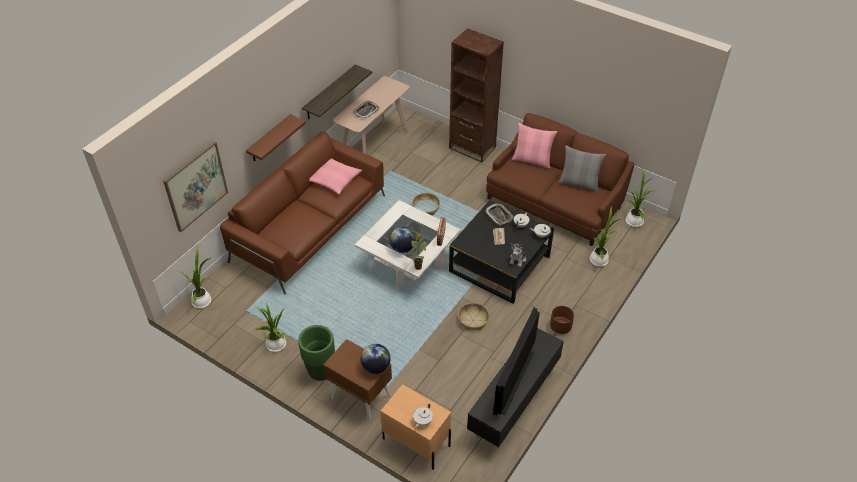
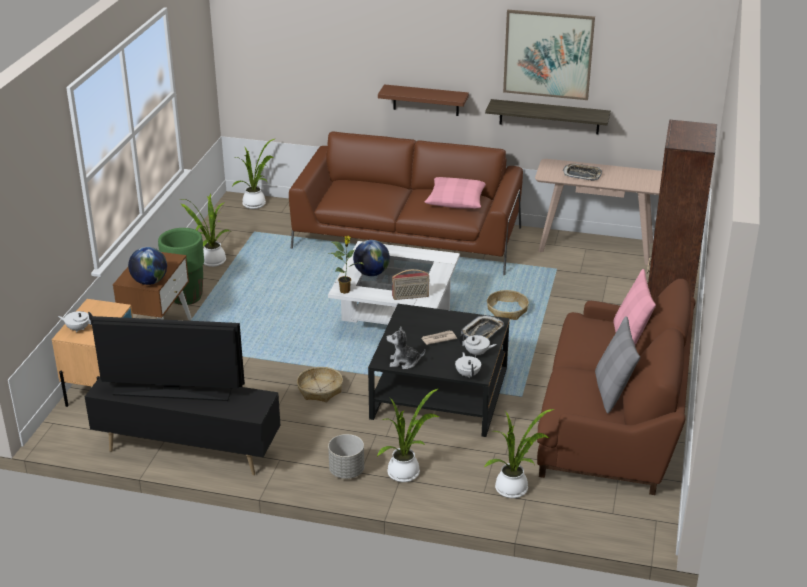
camera: 70 degrees right, 15 degrees down
(196, 186) = (302, 71): picture -> picture (548, 54)
(560, 327) = (347, 471): brown planter -> grey planter
(634, 220) = (637, 516): potted plant -> potted plant (406, 473)

